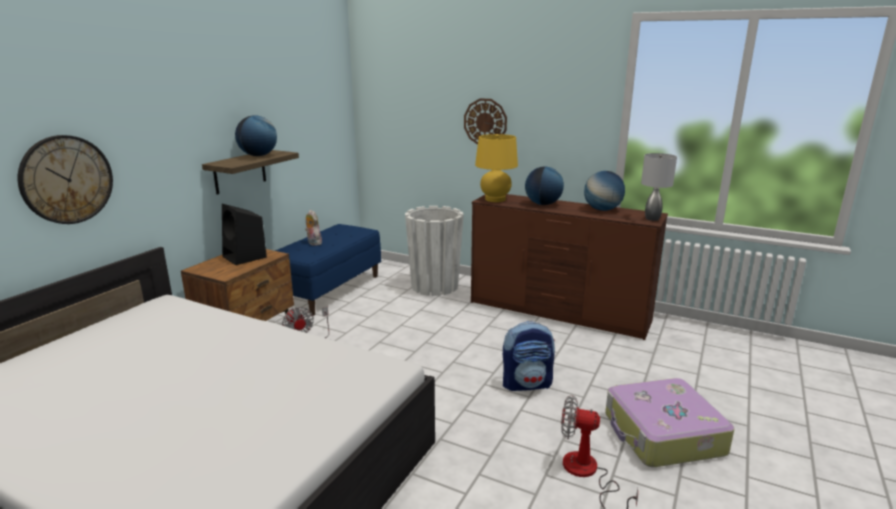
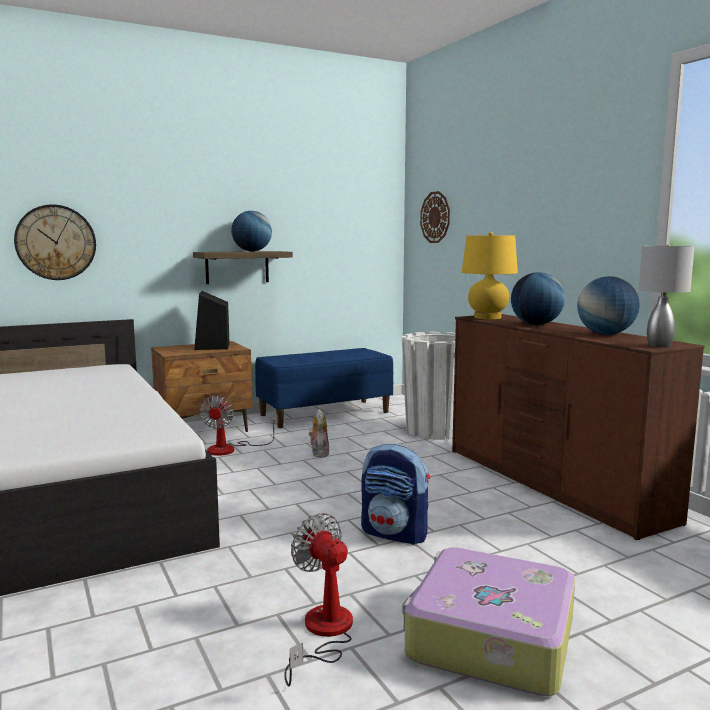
camera: 35 degrees right, 10 degrees down
(313, 243) = (311, 356): plush toy -> plush toy (319, 453)
(485, 122) = (511, 228): wall clock -> wall clock (435, 217)

